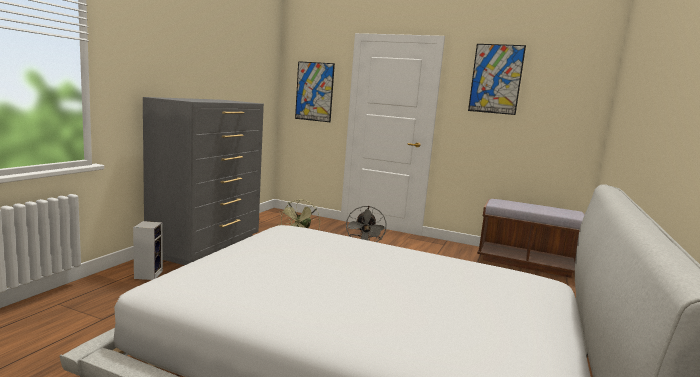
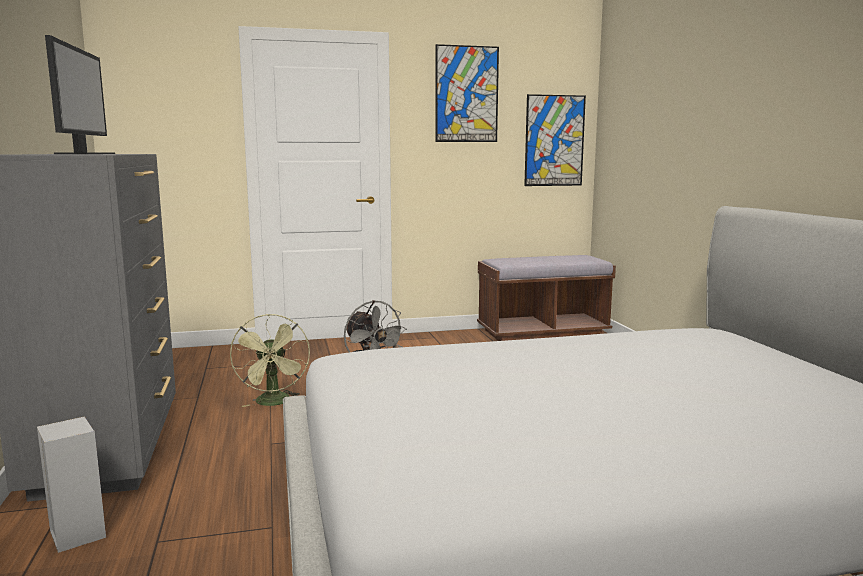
camera: 35 degrees left, 0 degrees up
(202, 100) = (84, 154): none -> monitor
(314, 91) = (172, 130): picture -> picture (554, 141)

